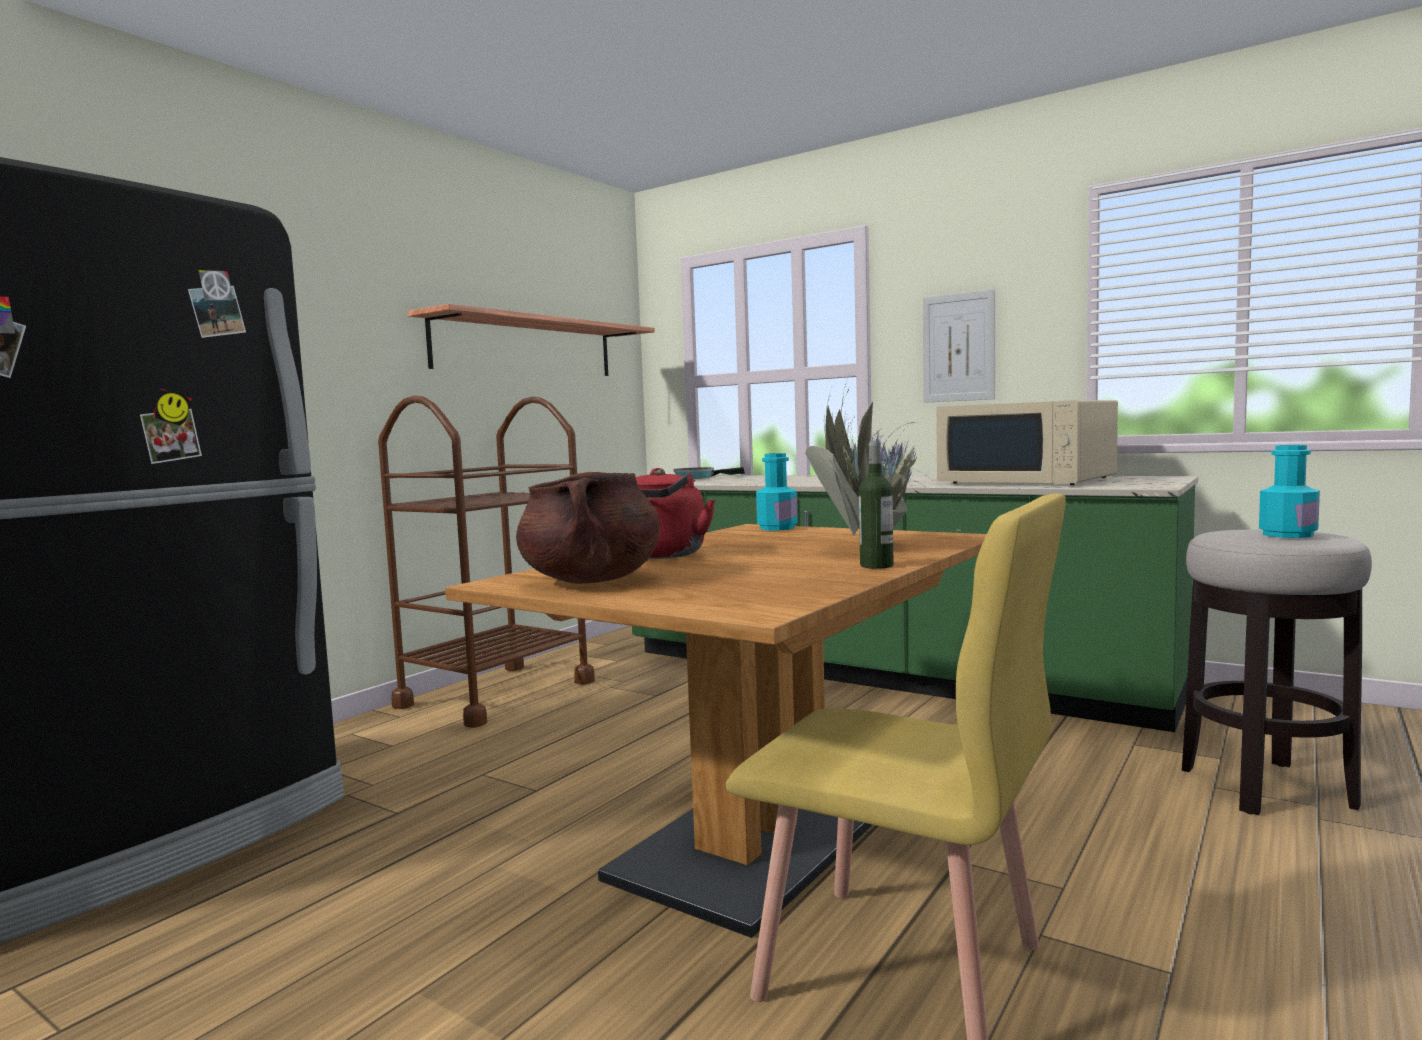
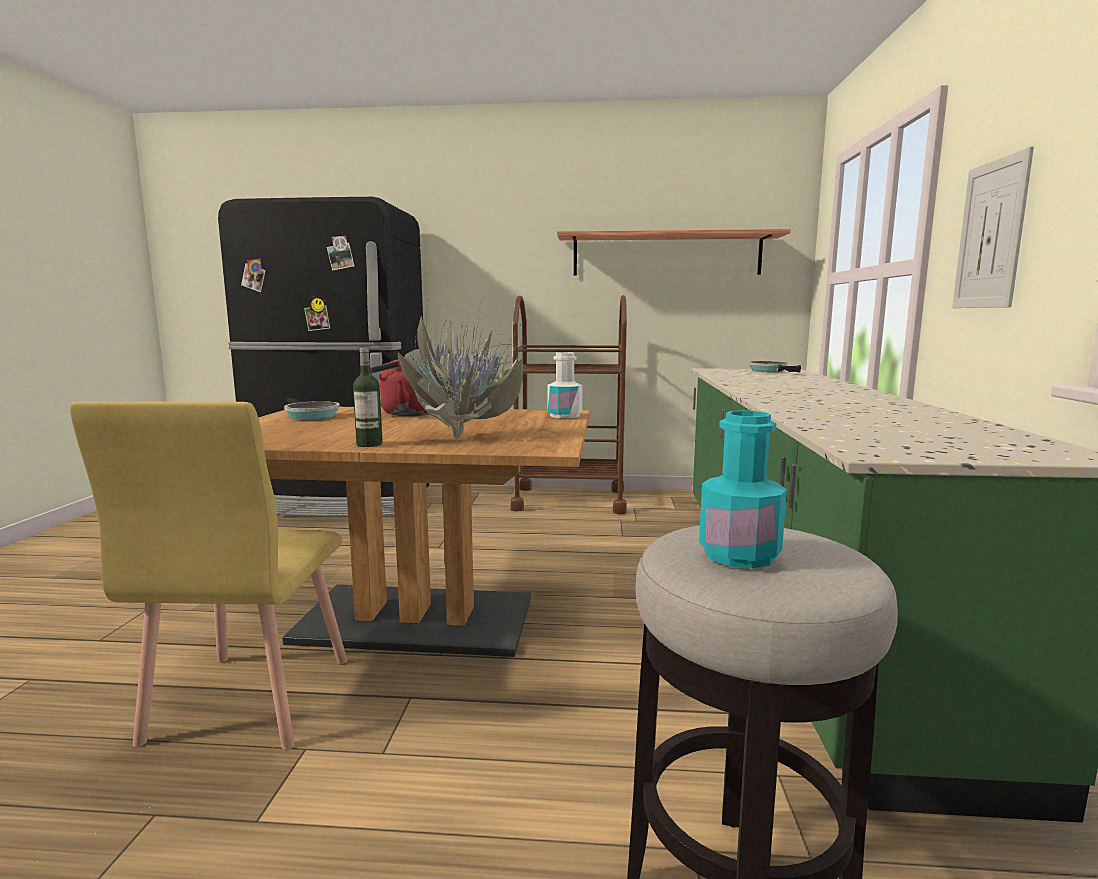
camera: 60 degrees right, 5 degrees up
(591, 581) = (310, 416): brown cooking pot -> frying pan
(777, 528) = (564, 416): turquoise bottle -> white bottle
(1028, 480) = (883, 420): beige microwave -> none

